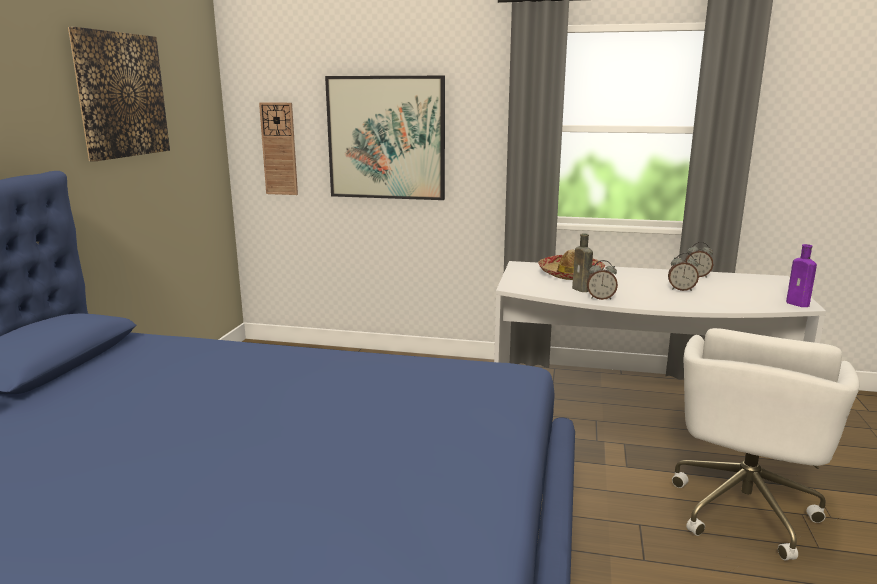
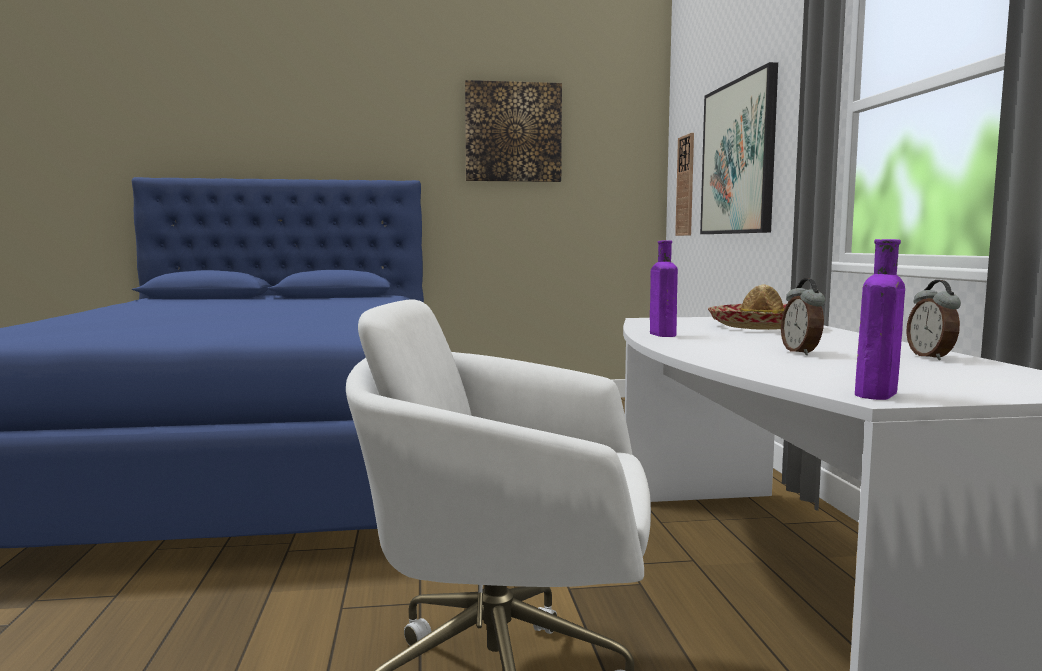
camera: 70 degrees right, 10 degrees down
(582, 289) = (690, 330): brown bottle -> none
(600, 298) = (661, 334): alarm clock -> purple bottle

